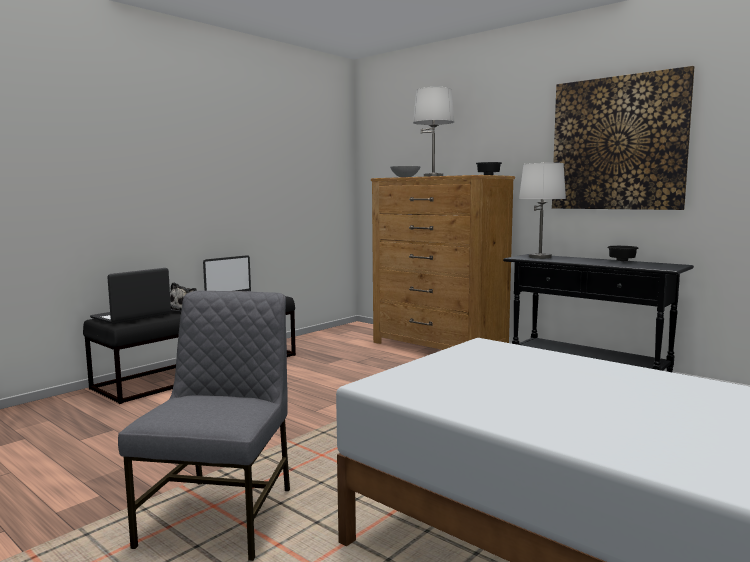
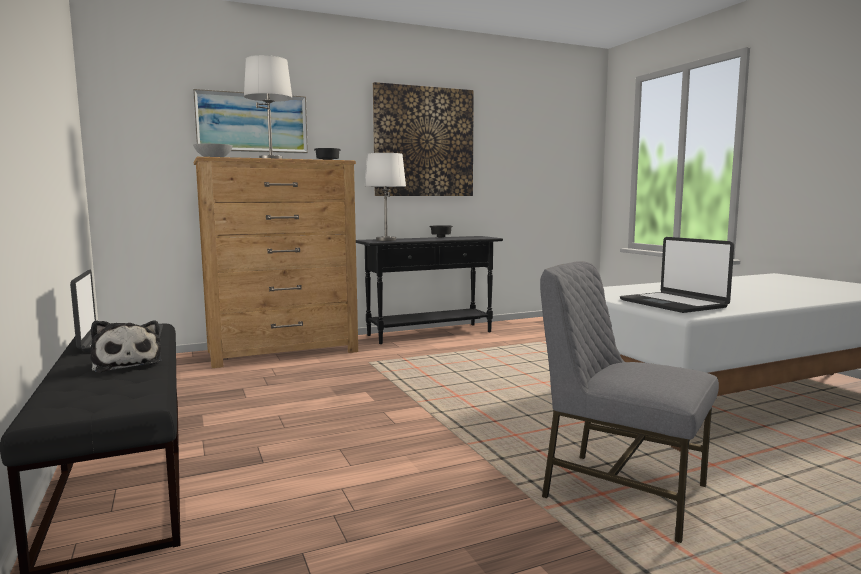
camera: 65 degrees left, 0 degrees up
(131, 316) = (89, 394): laptop -> laptop (673, 304)
(449, 143) = (252, 122): none -> picture

